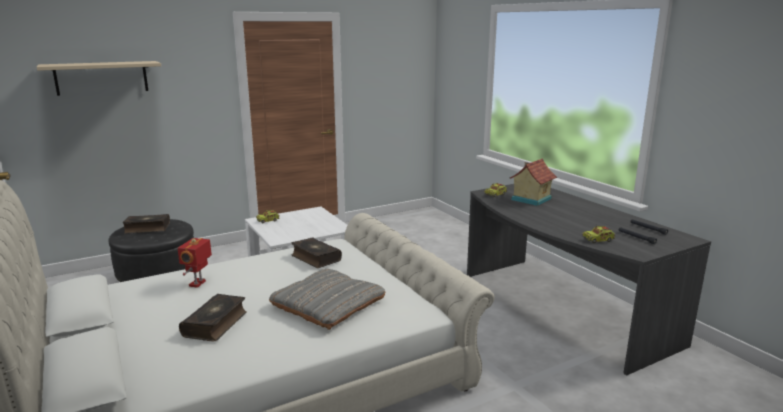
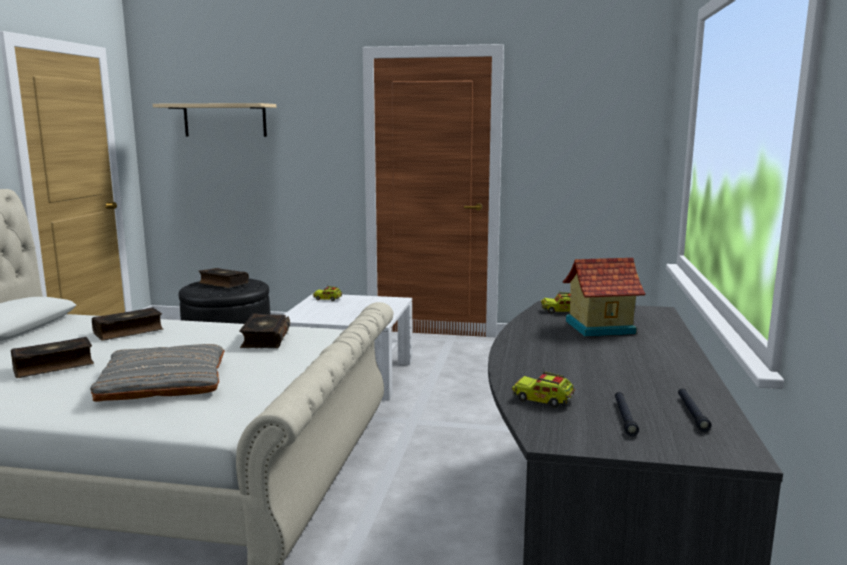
camera: 40 degrees right, 5 degrees down
(198, 283) = (129, 331): toy robot -> book

